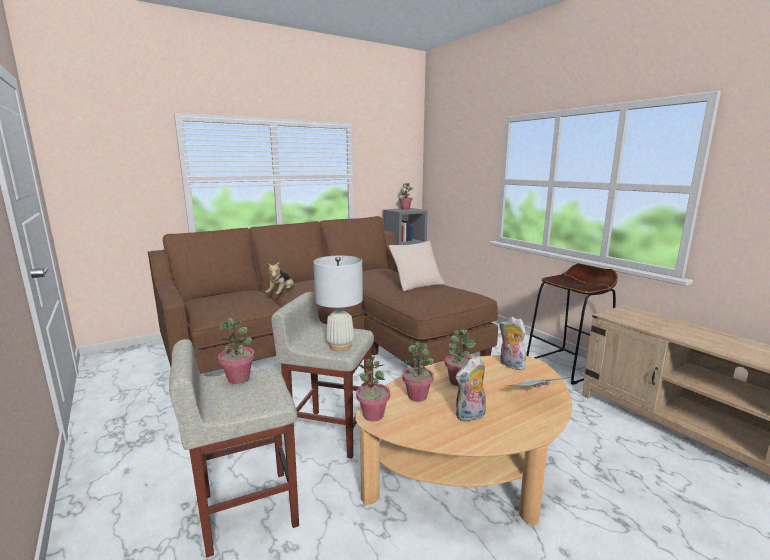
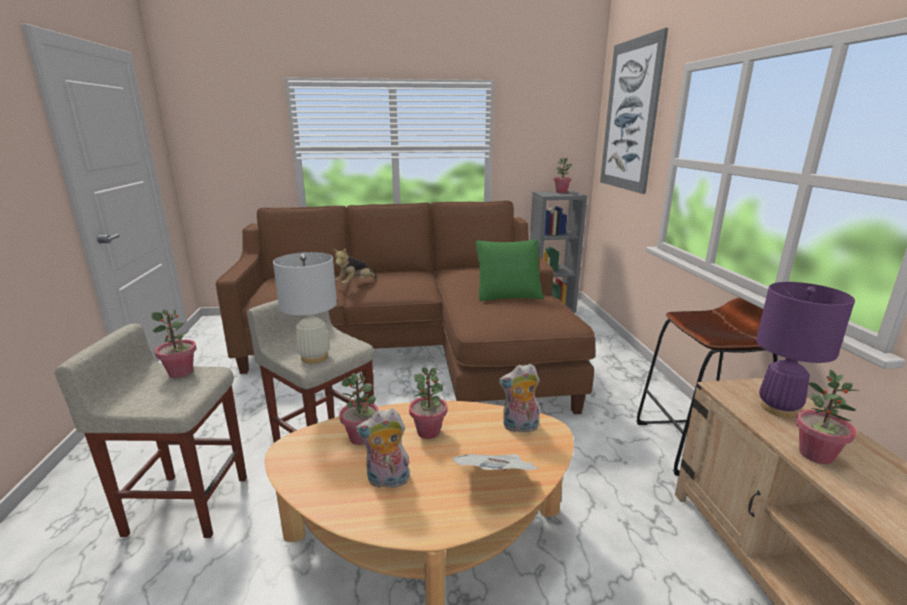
camera: 25 degrees right, 5 degrees up
(373, 415) = (291, 446): potted plant -> potted plant (815, 455)
(416, 284) = (508, 294): beige pillow -> green pillow
(457, 152) = (630, 116): none -> picture
(510, 365) = (519, 427): plush toy -> plush toy turned 75 degrees counterclockwise
(644, 319) = (778, 408): none -> purple table lamp

